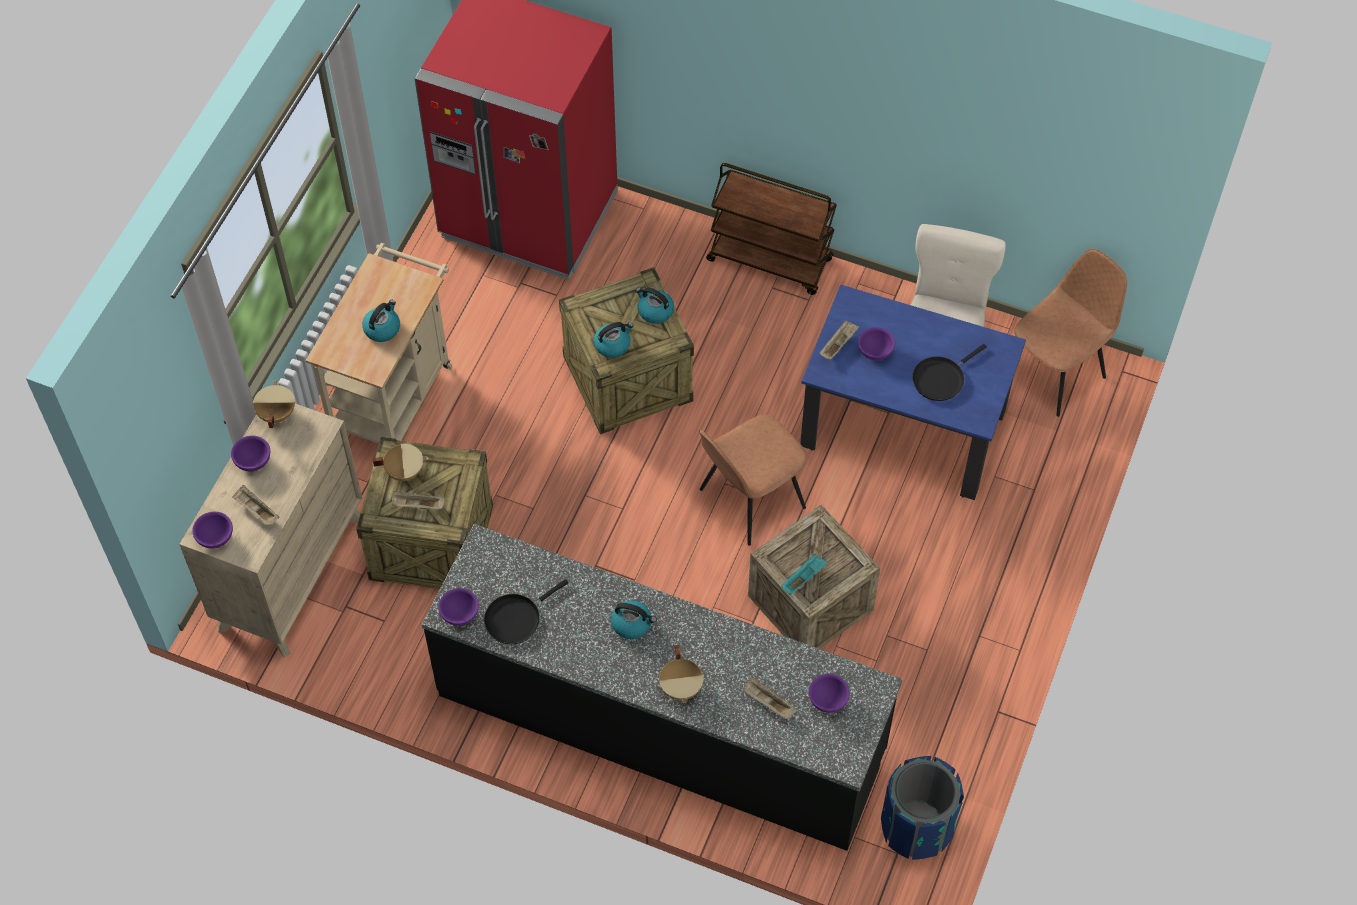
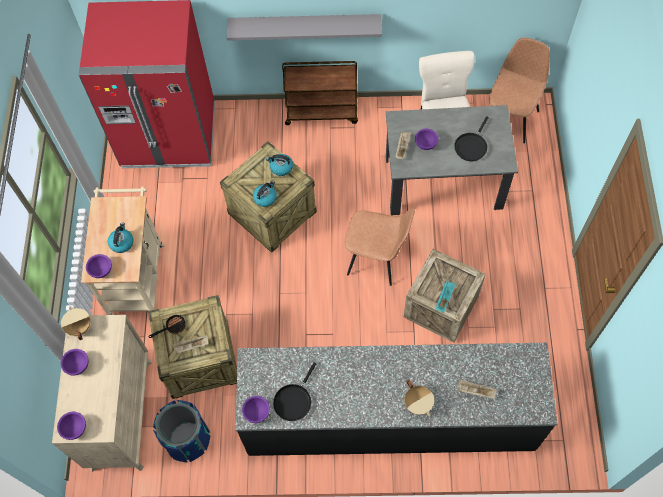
camera: 20 degrees left, 5 degrees up
(256, 510) = (94, 398): beige tray -> none
(404, 470) = (172, 327): beige cooking pot -> frying pan
(632, 624) = (368, 374): kettle -> none
(749, 500) = (377, 258): brown chair -> brown chair turned 105 degrees counterclockwise
(769, 117) = (305, 24): none -> grey shelf
(827, 700) = (510, 375): purple bowl -> purple bowl (101, 270)
(903, 428) = (443, 182): blue dining table -> grey dining table
(916, 826) = (566, 418): blue trash can -> blue trash can (187, 439)

